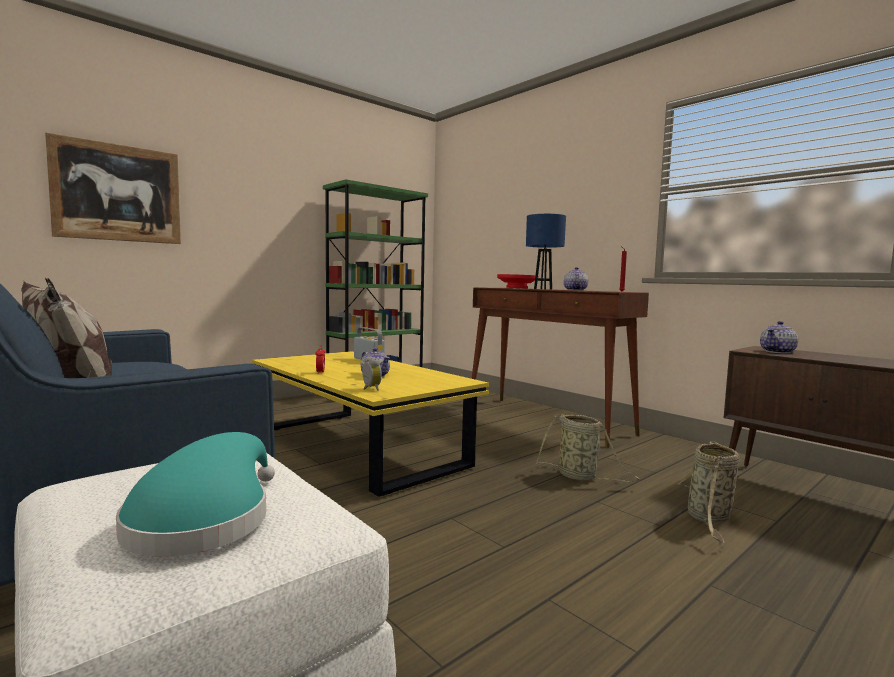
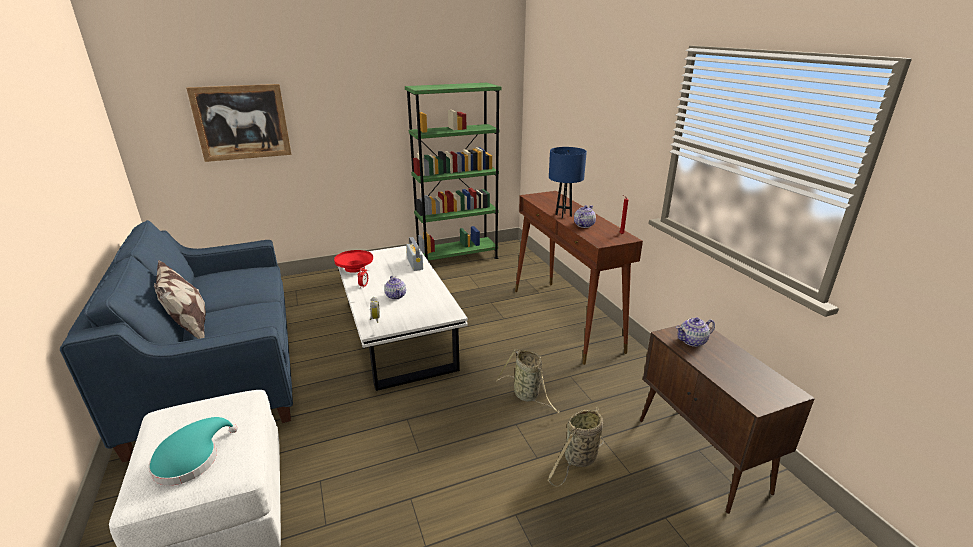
camera: 20 degrees right, 20 degrees up
(358, 447) = (398, 333): yellow coffee table -> white coffee table
(517, 288) = (554, 202): red bowl -> red bowl (355, 268)

